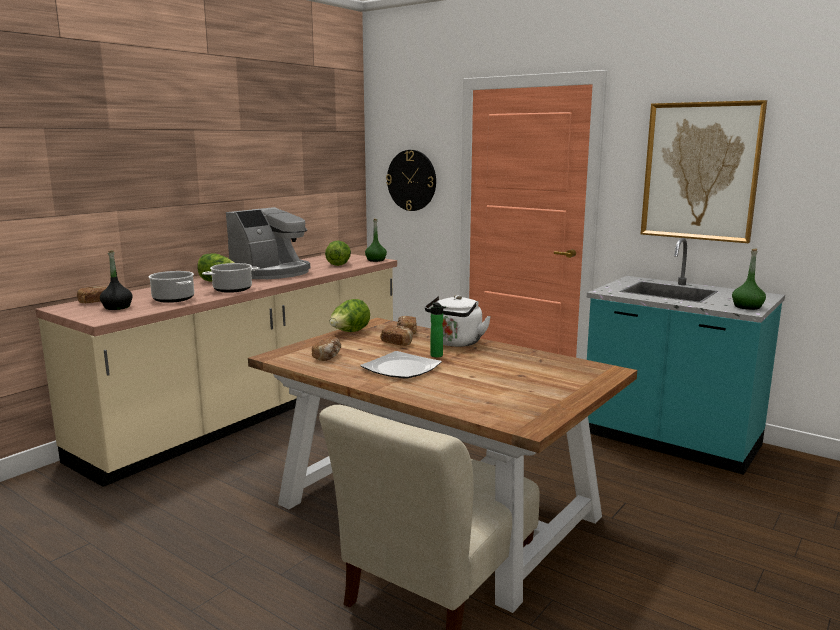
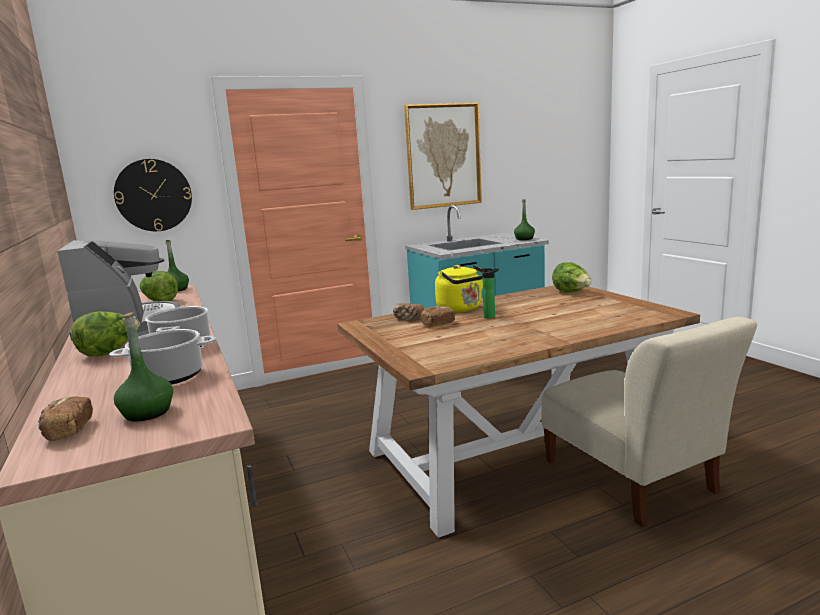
camera: 60 degrees left, 0 degrees up
(117, 307) = (147, 413): black bottle -> green bottle
(328, 357) = (451, 348): bread -> none
(349, 332) = (378, 335): lettuce -> lettuce (571, 293)
(401, 368) = (513, 329): plate -> none
(456, 343) = (461, 309): white kettle -> yellow kettle

